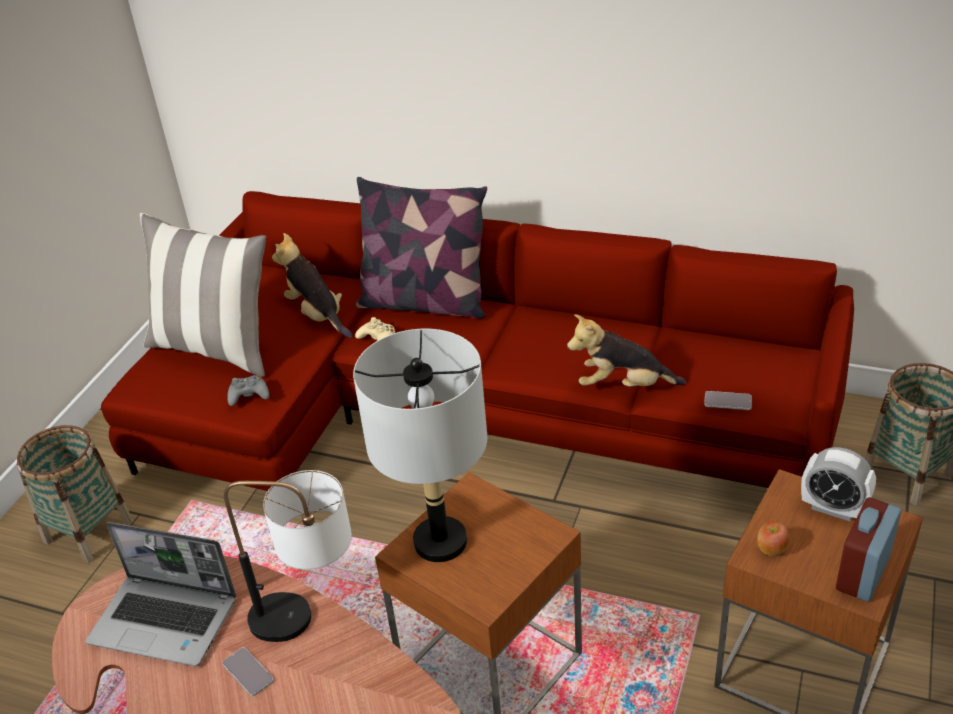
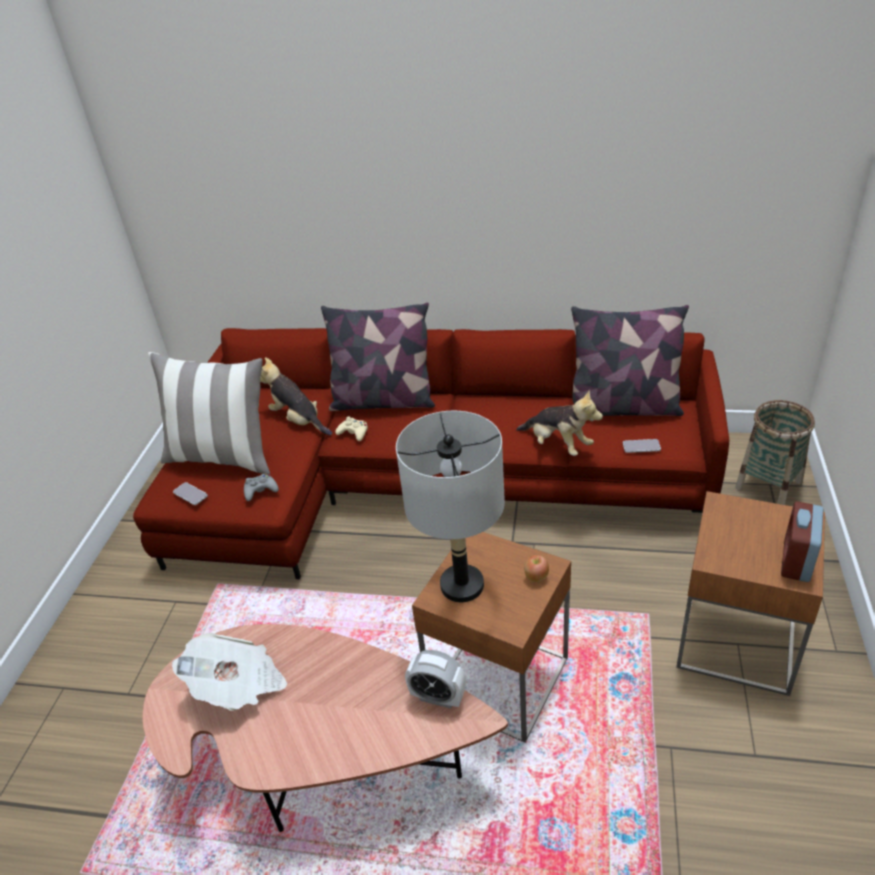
camera: 10 degrees left, 0 degrees up
(88, 531) = (135, 622): basket -> none
(166, 621) = (238, 686): laptop -> newspaper
(248, 672) = (321, 718): phone -> phone (190, 494)
(310, 620) = (362, 666): table lamp -> none
(623, 385) = (558, 445): plush toy -> plush toy turned 135 degrees counterclockwise
(721, 348) = (623, 407): none -> pillow
(771, 549) = (722, 553): apple -> apple (536, 577)
(833, 508) = (757, 515): alarm clock -> alarm clock (438, 697)

